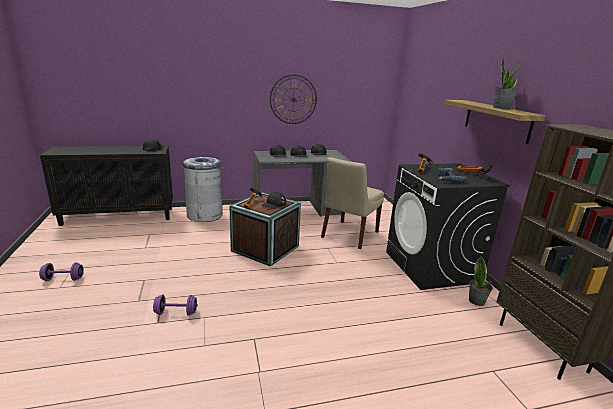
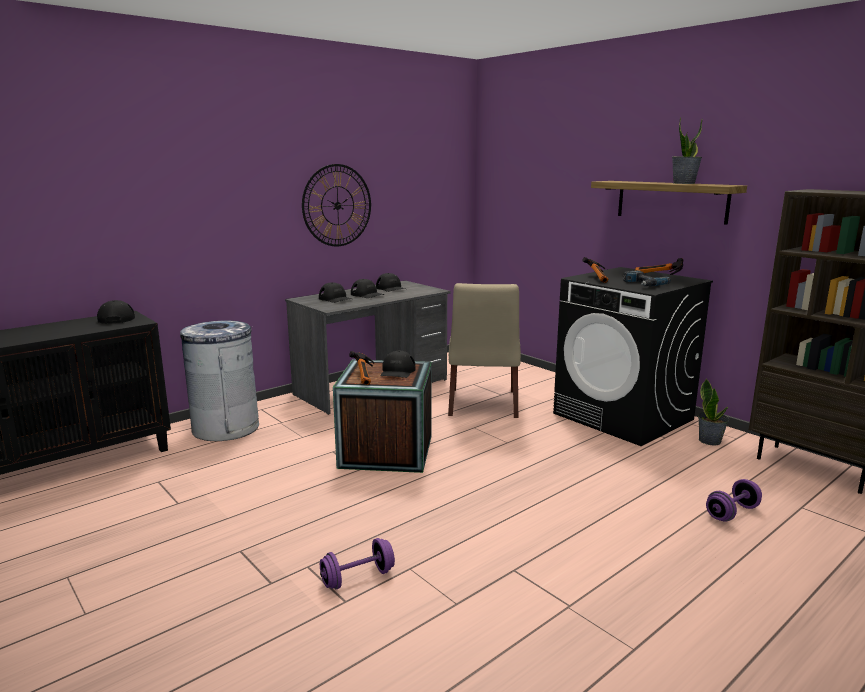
camera: 25 degrees left, 5 degrees down
(63, 279) = (73, 599): purple dumbbell -> purple dumbbell (732, 513)

